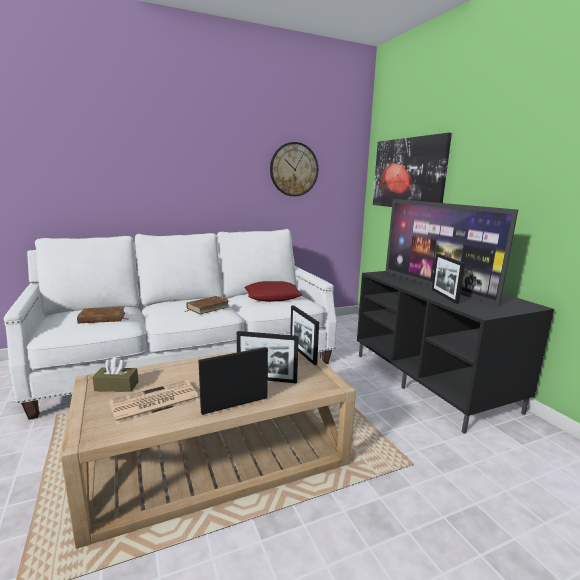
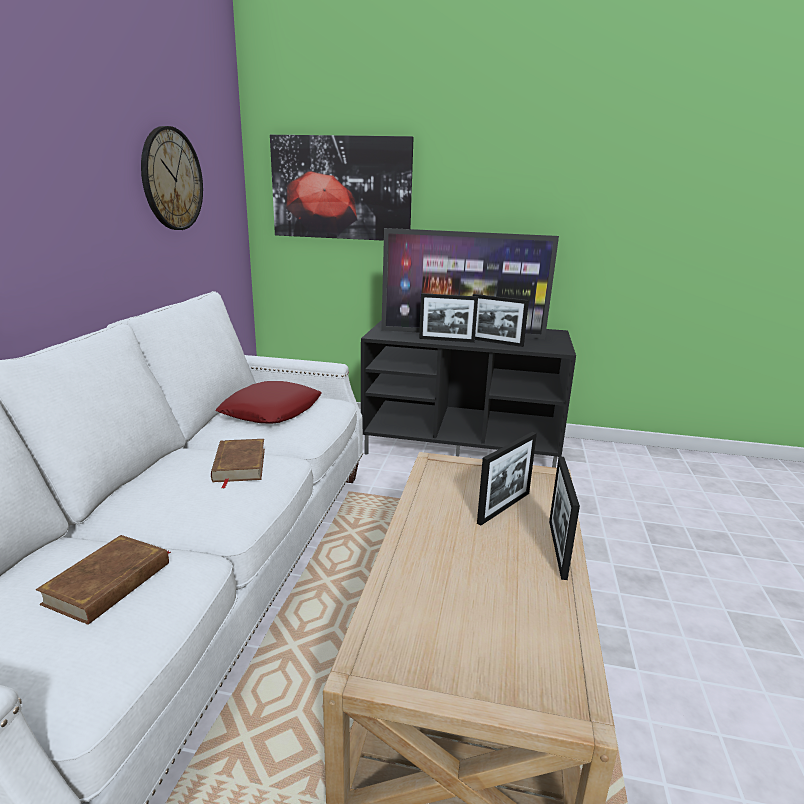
camera: 55 degrees left, 5 degrees up
(116, 386) = (415, 642): brown tissue box -> none
(153, 402) = (501, 614): newspaper -> none
(302, 353) = (458, 463): picture frame -> picture frame (446, 340)

